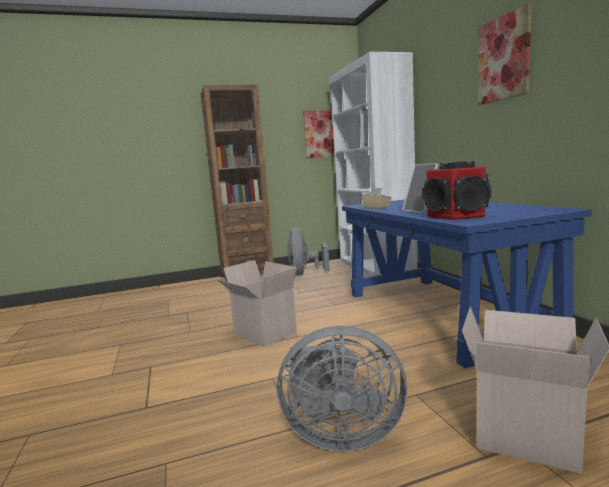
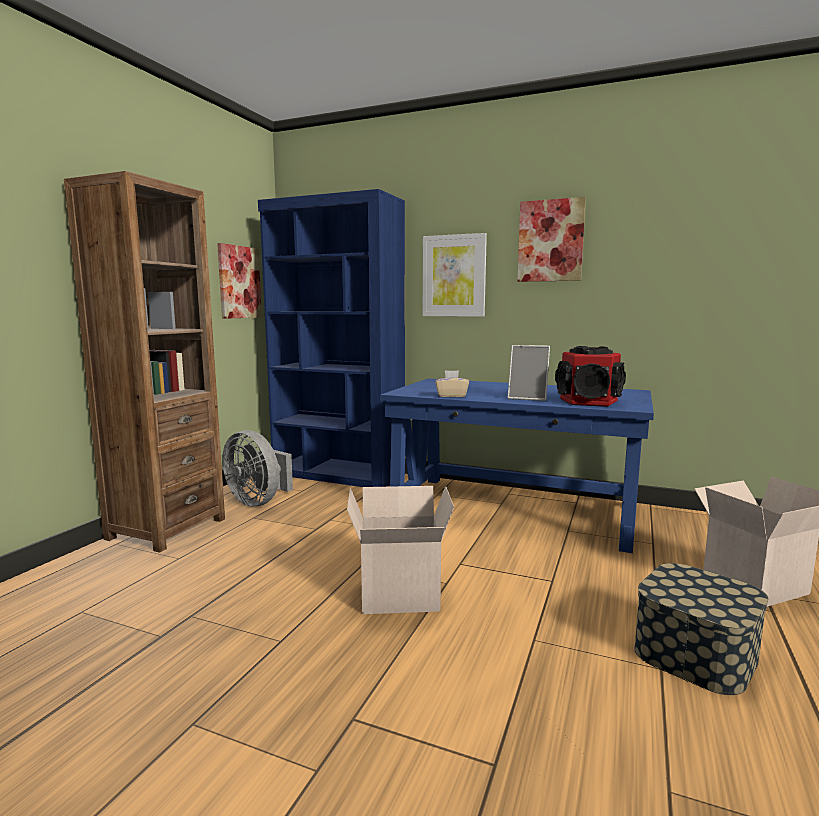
camera: 50 degrees left, 0 degrees up
(339, 435) = (695, 653): grey fan -> storage box
(375, 268) = (338, 474): white bookcase -> blue bookcase
(441, 108) = (454, 276): none -> picture

